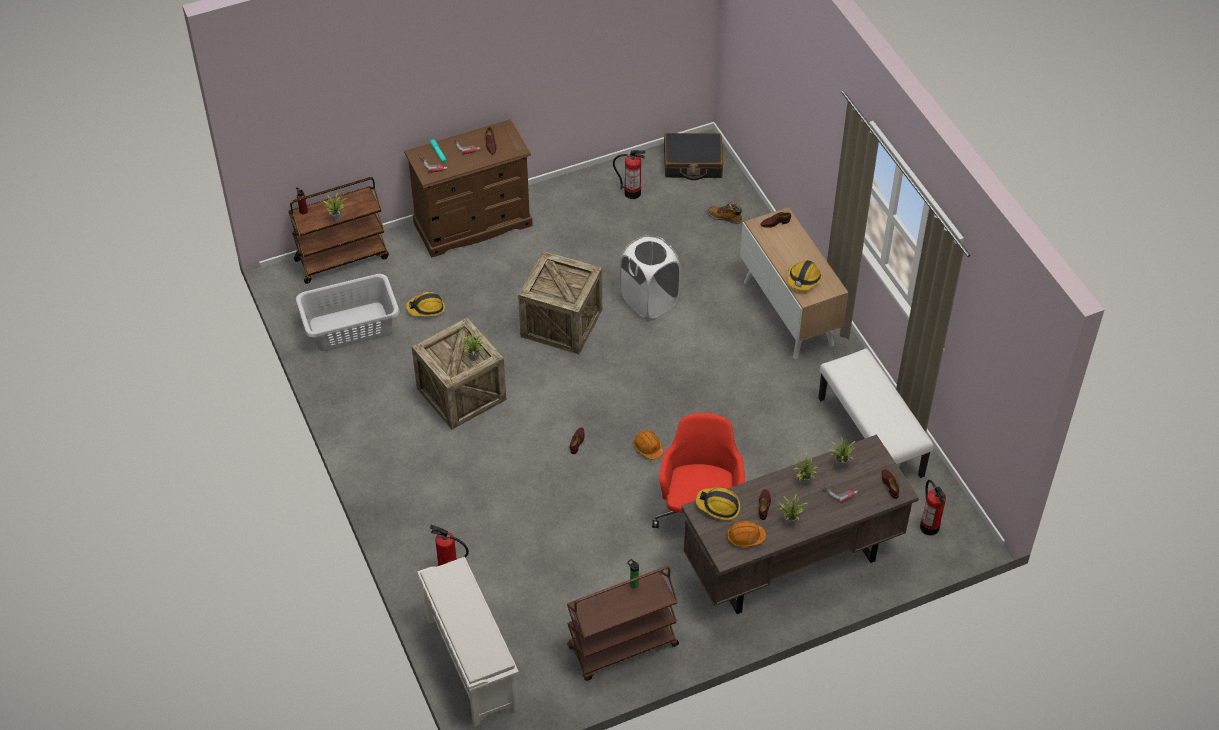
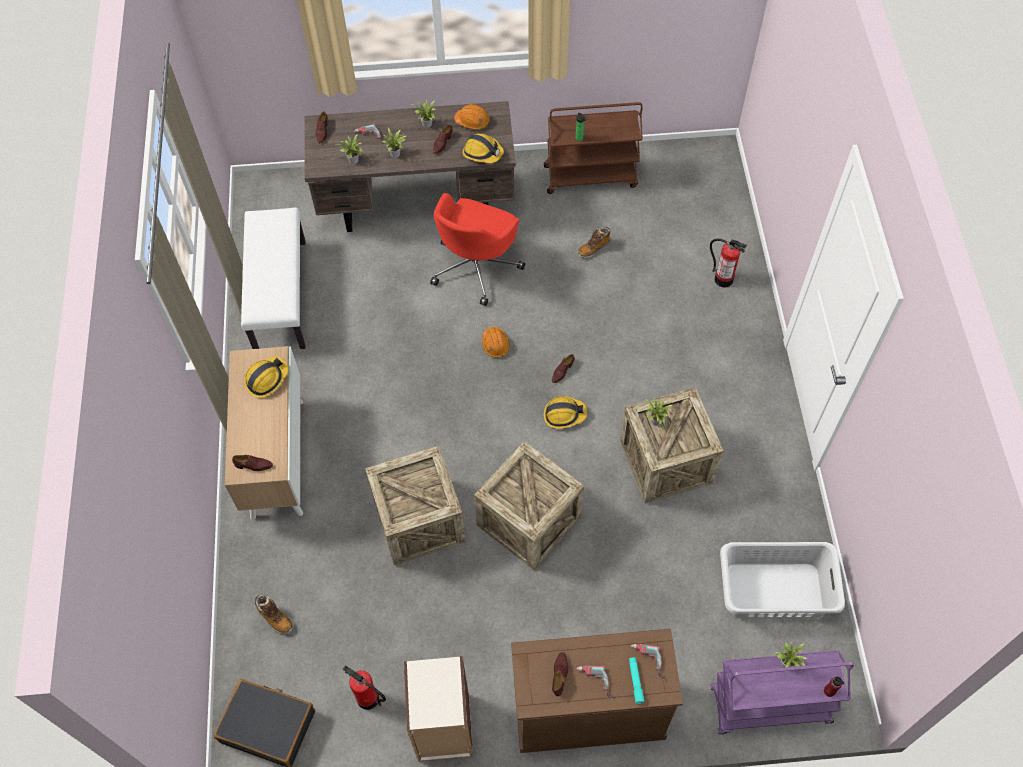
camera: 160 degrees left, 10 degrees up
(342, 258) = (769, 706): brown cart -> purple cart
(426, 308) = (678, 590): hard hat -> hard hat (564, 414)
(470, 663) = (723, 197): white shoe rack -> none
(571, 191) = (443, 728): none -> bookcase
(590, 566) = (593, 248): none -> boot
(649, 301) = (419, 521): white laundry basket -> crate
(929, 527) = (282, 201): fire extinguisher -> none

